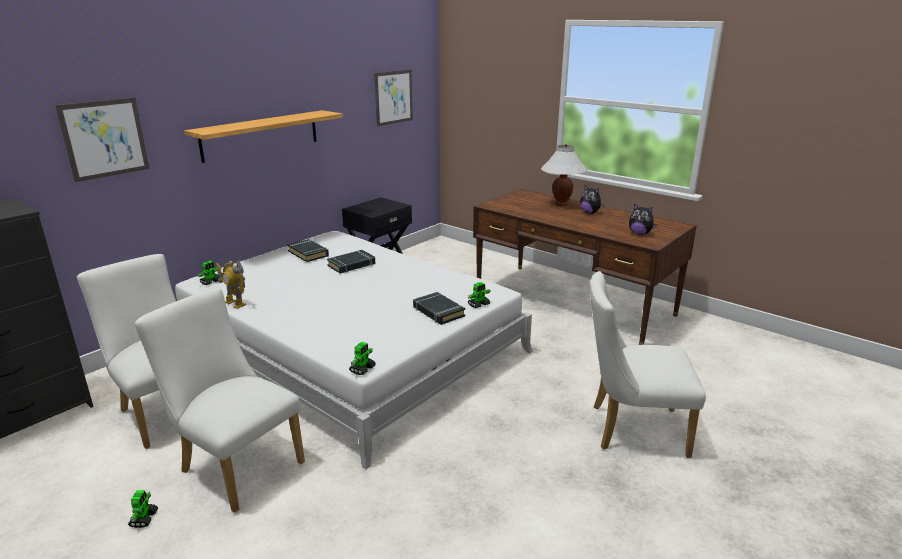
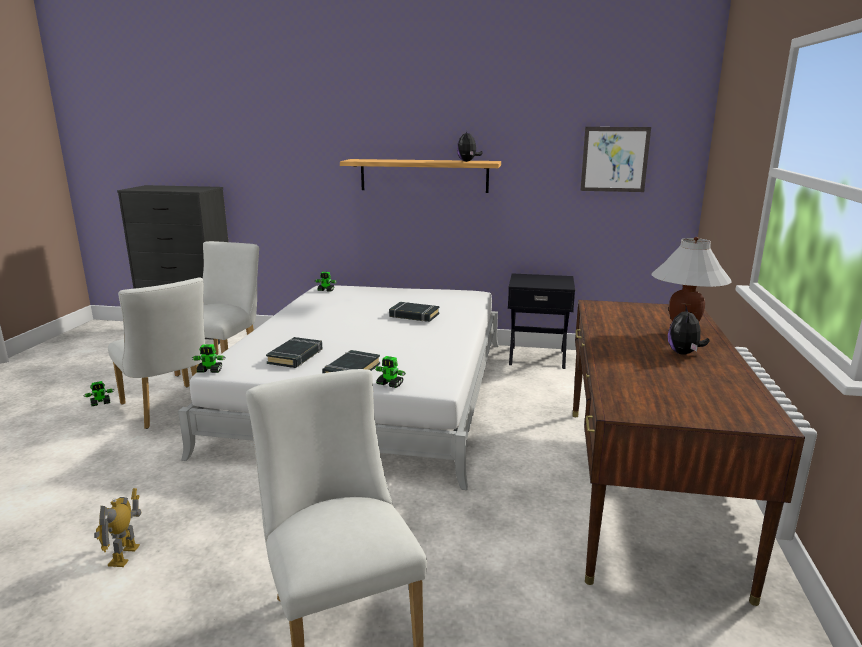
camera: 60 degrees right, 5 degrees down
(105, 138) = (288, 156): picture -> none
(235, 303) = (295, 306): toy robot -> toy robot (125, 555)
(236, 464) = (169, 409): white chair -> white chair turned 135 degrees clockwise
(308, 253) = (415, 297): black book -> black book (296, 356)
(640, 234) = (654, 397): plush toy -> plush toy (468, 161)

